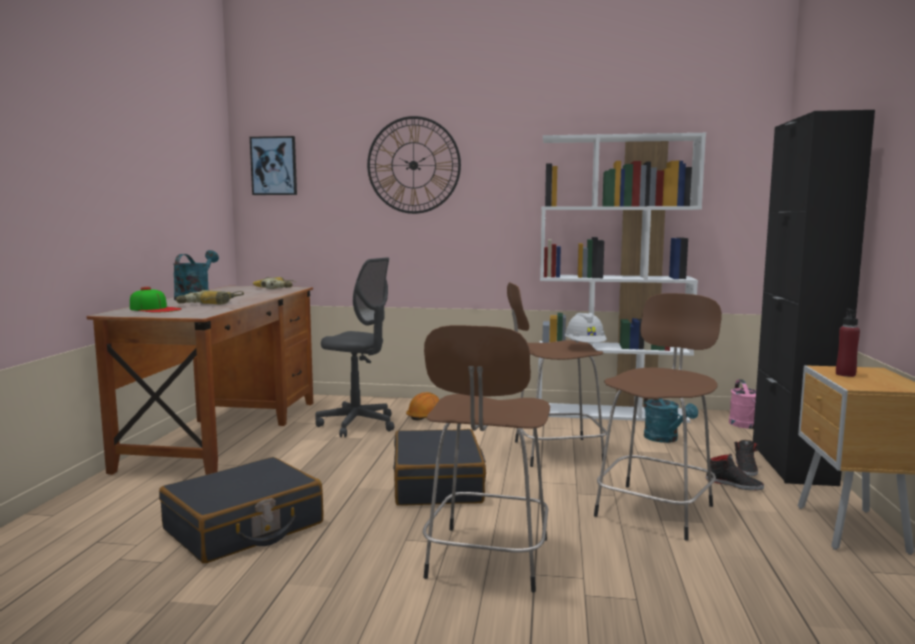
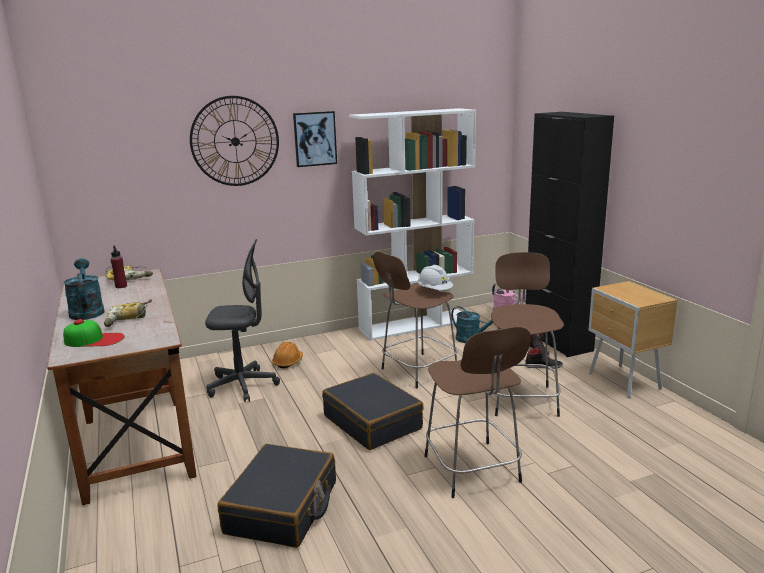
camera: 30 degrees left, 10 degrees up
(274, 166) = (87, 150): picture -> picture (315, 138)
(845, 374) = (621, 292): red bottle -> red bottle (121, 286)

